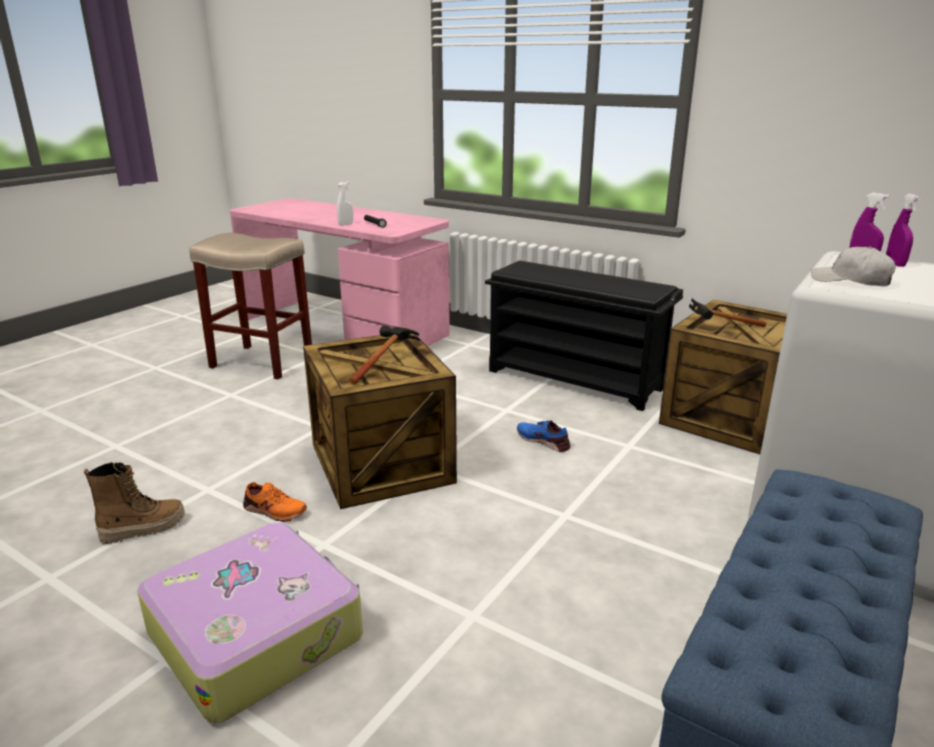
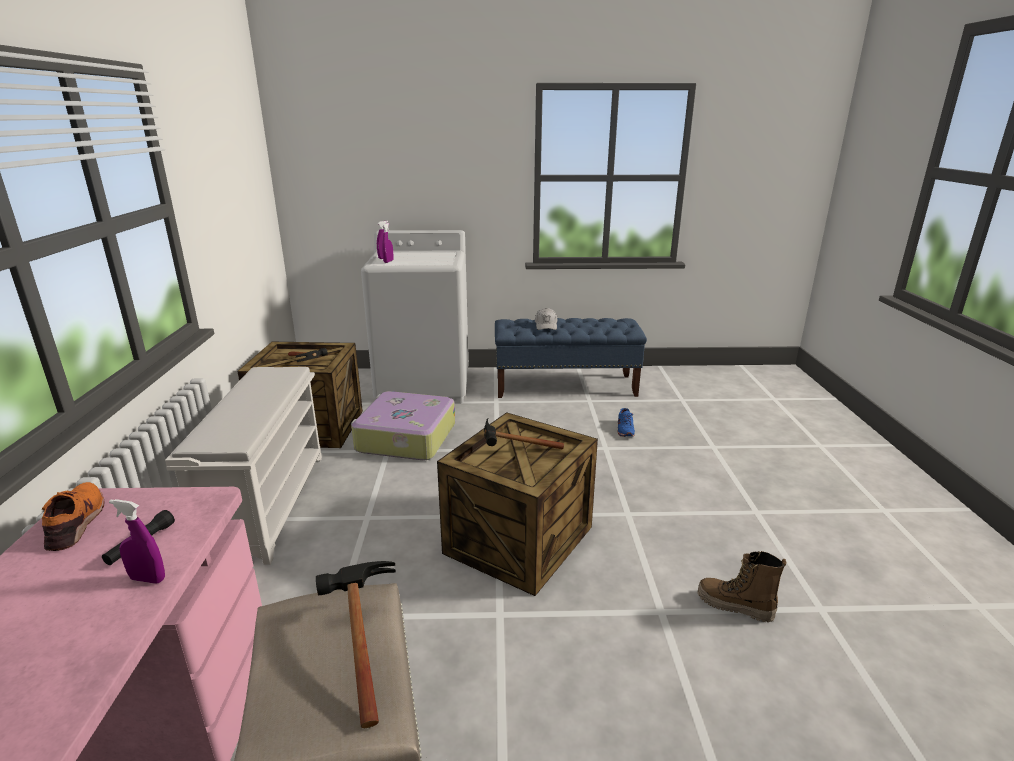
camera: 125 degrees left, 0 degrees up
(243, 241) = (359, 641): none -> hammer
(257, 632) = (704, 496): suitcase -> suitcase (405, 438)
(274, 511) = (632, 555): orange shoe -> orange shoe (77, 522)
(346, 224) = (148, 579): white spray bottle -> purple spray bottle
(543, 441) = (410, 482): blue shoe -> blue shoe (624, 429)
(576, 379) = (268, 503): black shoe rack -> white shoe rack
(851, 281) = (431, 261): white cap -> white cap (546, 325)

